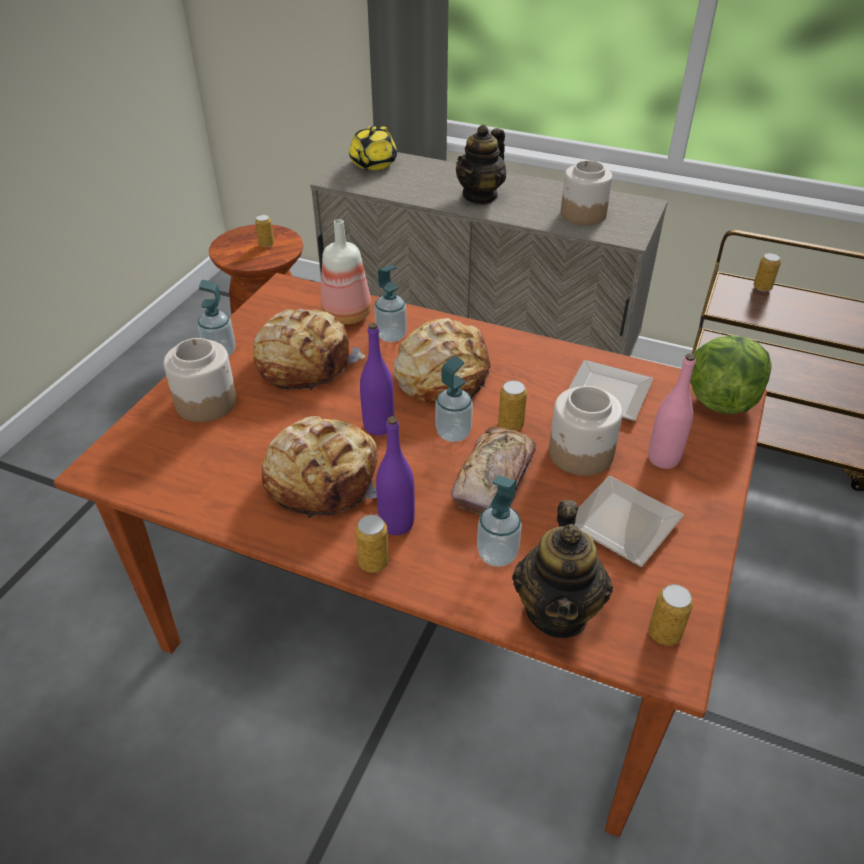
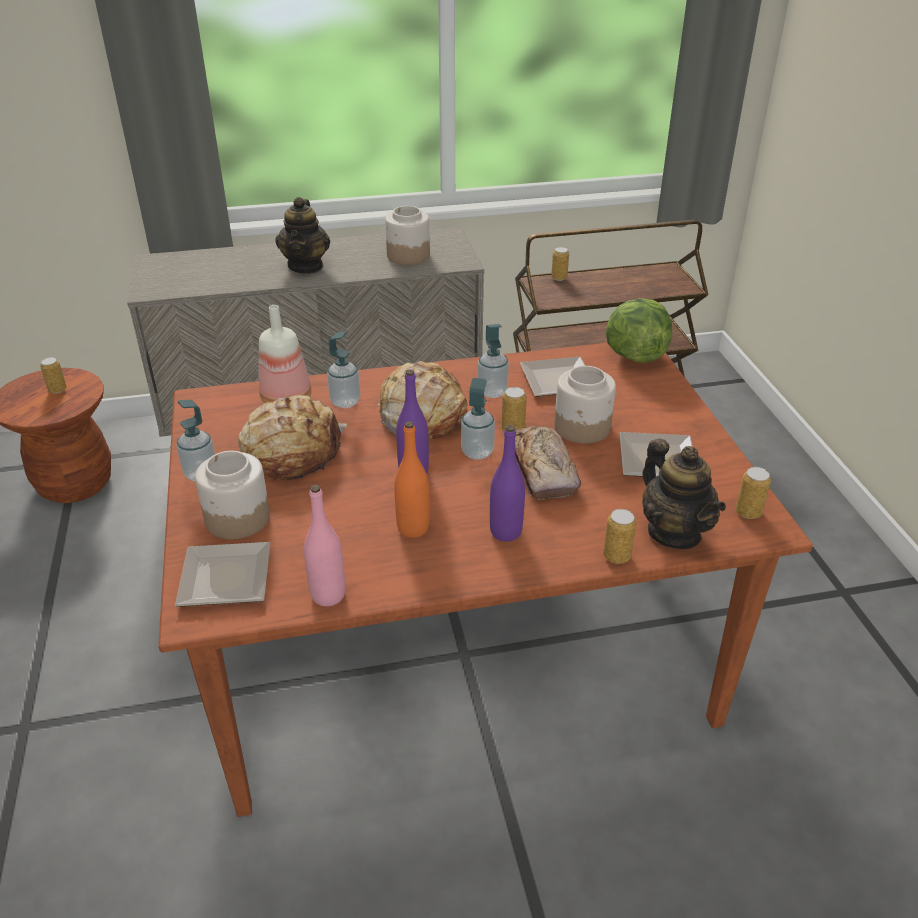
camera: 35 degrees left, 5 degrees down
(142, 450) = (222, 581): none -> plate
(324, 479) = (413, 528): bread -> orange bottle
(372, 164) = (171, 267): yellow teapot -> none
(373, 562) = (519, 565): can -> can (616, 556)
(497, 554) = (598, 517): soap dispenser -> soap dispenser (492, 392)
(663, 458) = (638, 408): pink bottle -> pink bottle (328, 595)

